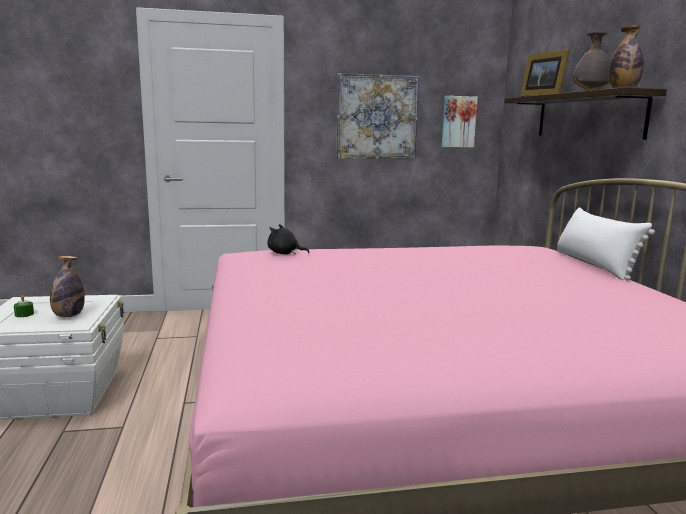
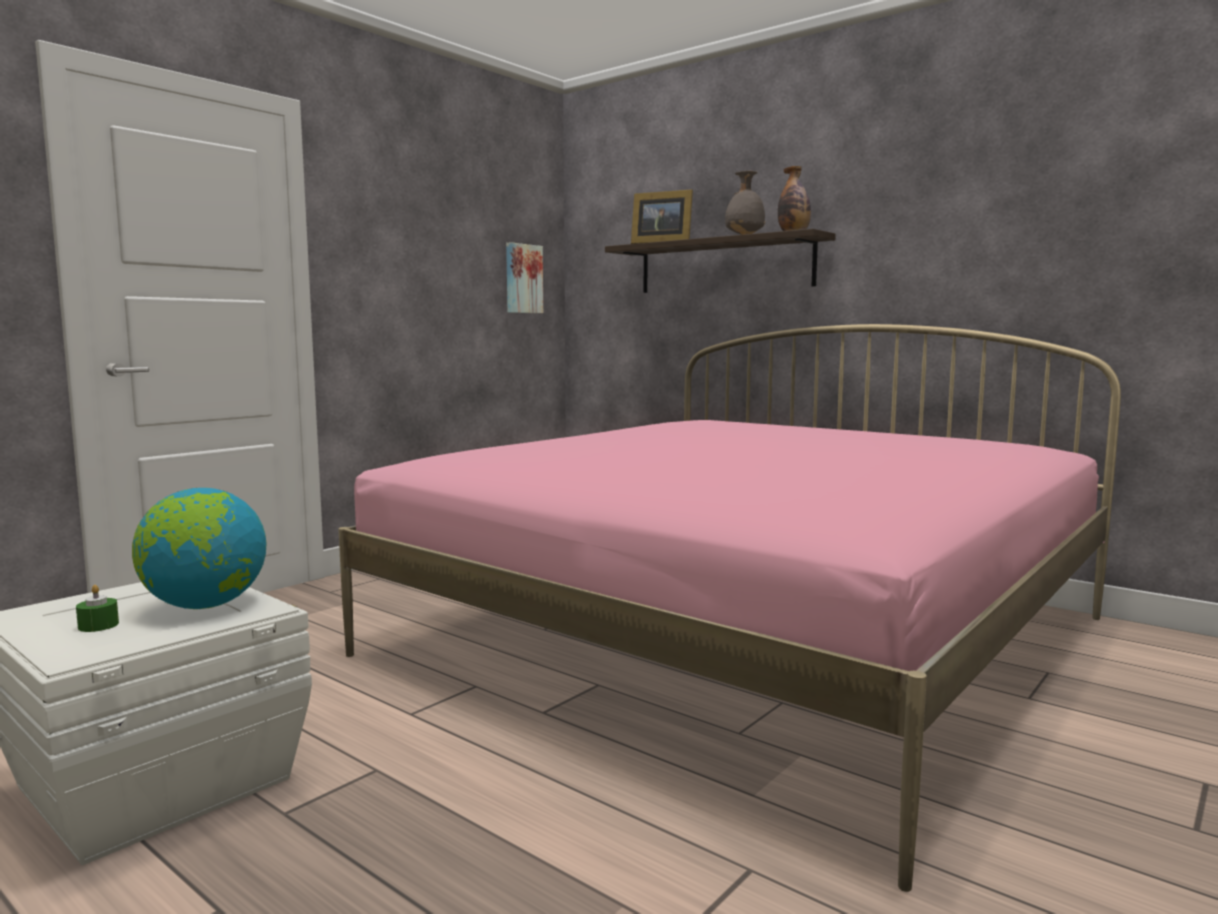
camera: 40 degrees left, 5 degrees down
(68, 316) = (204, 606): bottle -> globe
(284, 253) = (486, 452): black plush toy -> none
(376, 117) = (431, 268): picture -> none
(594, 265) = (790, 424): white pillow -> none

